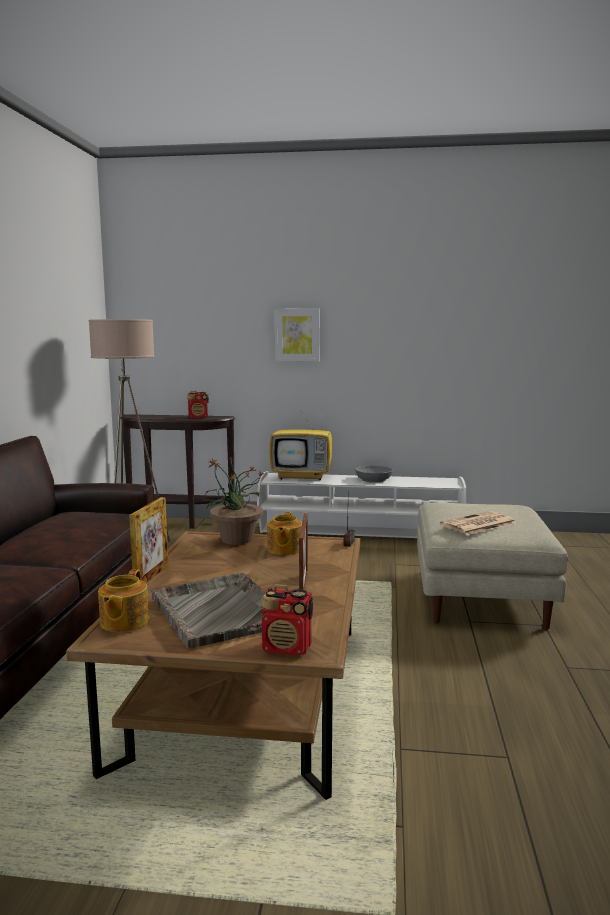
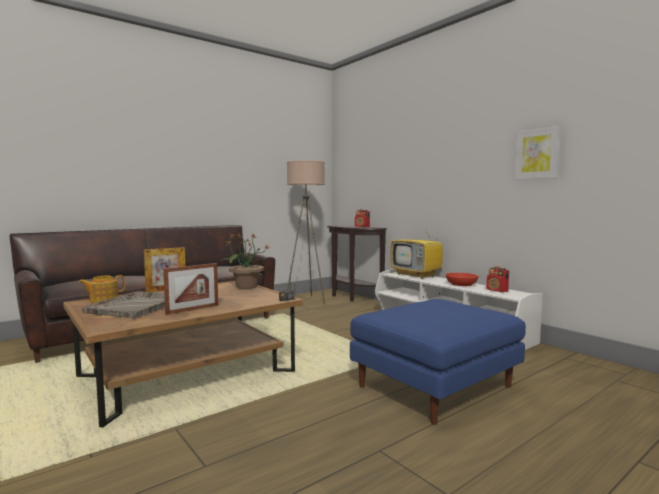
camera: 45 degrees right, 5 degrees down
(284, 549) = (250, 295): teapot -> none
(287, 648) = (101, 323): radio -> radio (497, 291)
(297, 335) = (423, 168): picture -> picture (537, 154)
(373, 479) = (461, 284): grey bowl -> red bowl
(478, 524) = (410, 312): newspaper -> none
(479, 596) = (435, 385): beige ottoman -> blue ottoman

